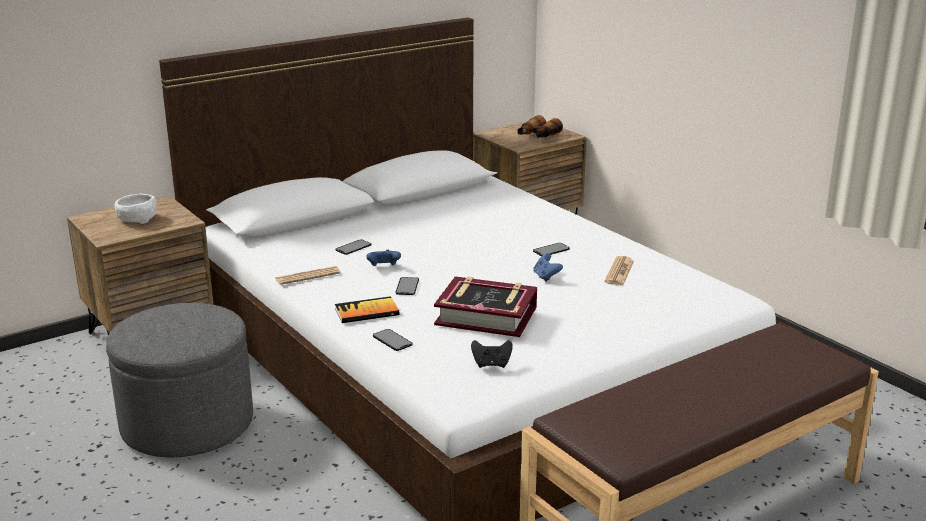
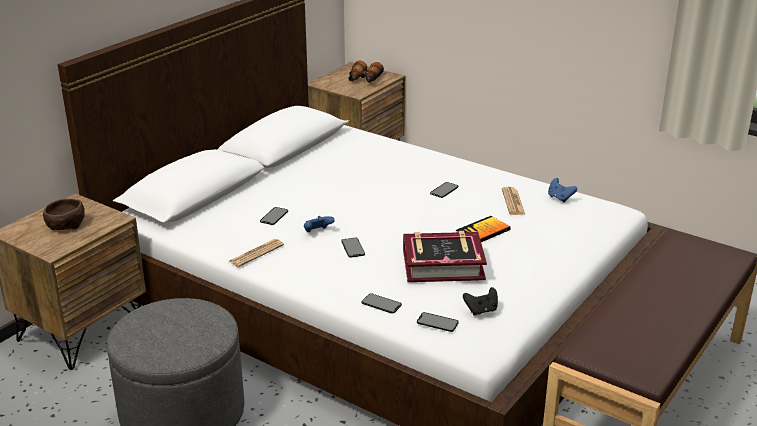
camera: 20 degrees left, 5 degrees up
(136, 219) = (65, 225): white bowl -> brown bowl
(367, 312) = (338, 280): book -> book (482, 232)
(434, 366) = (437, 322): none -> phone
(546, 277) = (459, 217): blue game controller -> blue game controller (560, 198)

